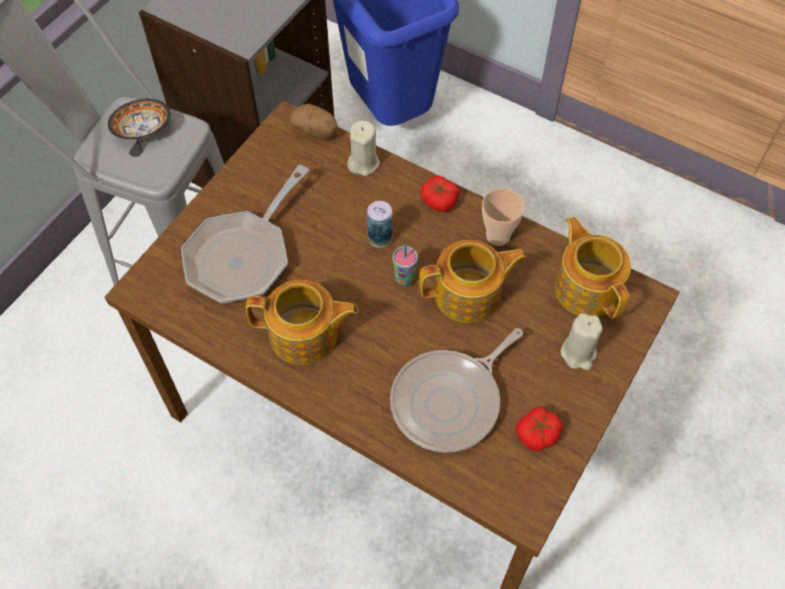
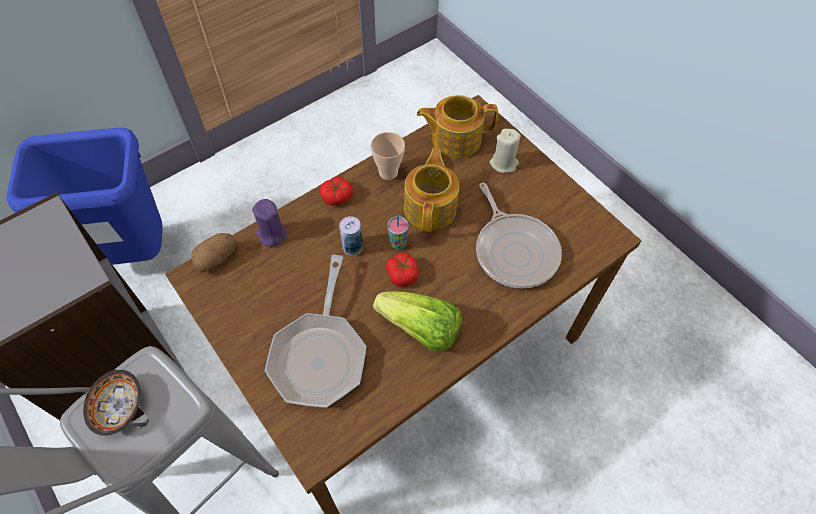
camera: 70 degrees left, 0 degrees up
(243, 256) = (320, 354): frying pan -> frying pan turned 45 degrees clockwise
(305, 336) = (421, 329): teapot -> lettuce
(363, 163) = (271, 234): beige candle -> purple candle
(537, 434) = (557, 209): tomato -> tomato (402, 274)

